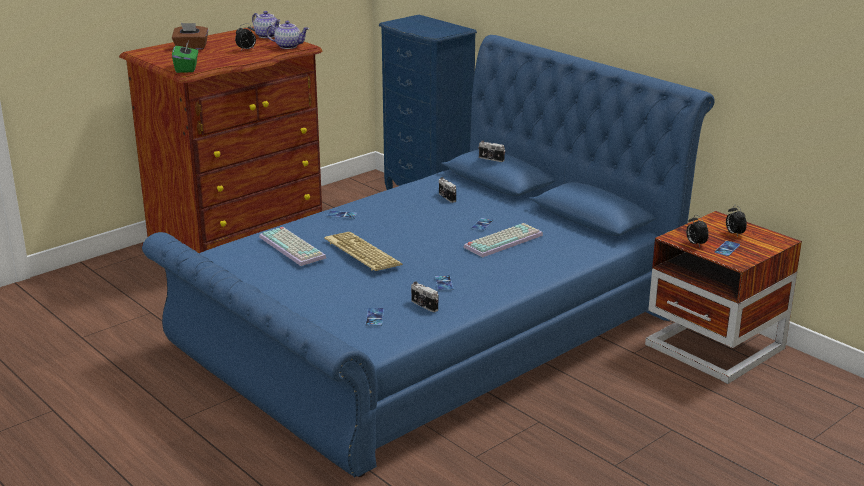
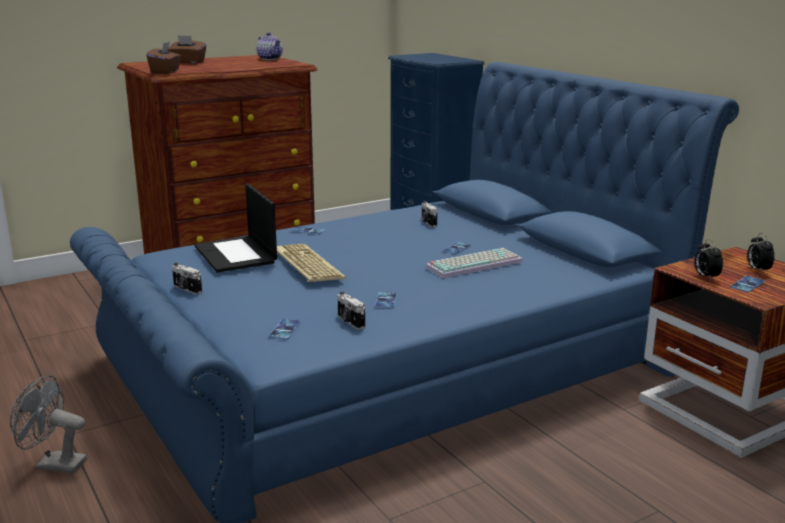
camera: 10 degrees right, 5 degrees down
(185, 444) = (53, 464): none -> grey fan
(186, 68) = (165, 72): green tissue box -> brown tissue box
(246, 50) = (239, 64): alarm clock -> none
(288, 46) = (283, 64): teapot -> none
(294, 247) = (236, 254): keyboard -> laptop
(491, 159) = (482, 186): camera -> camera (186, 289)

